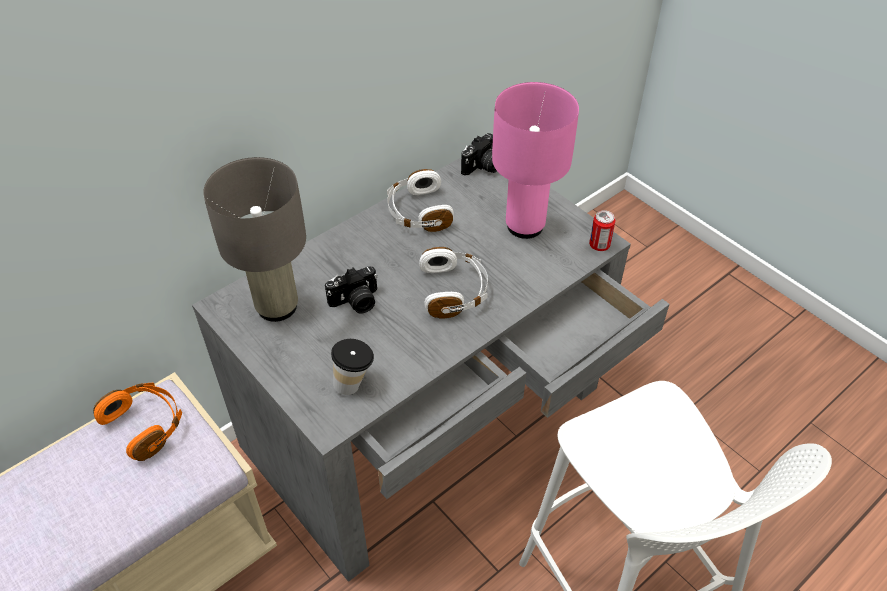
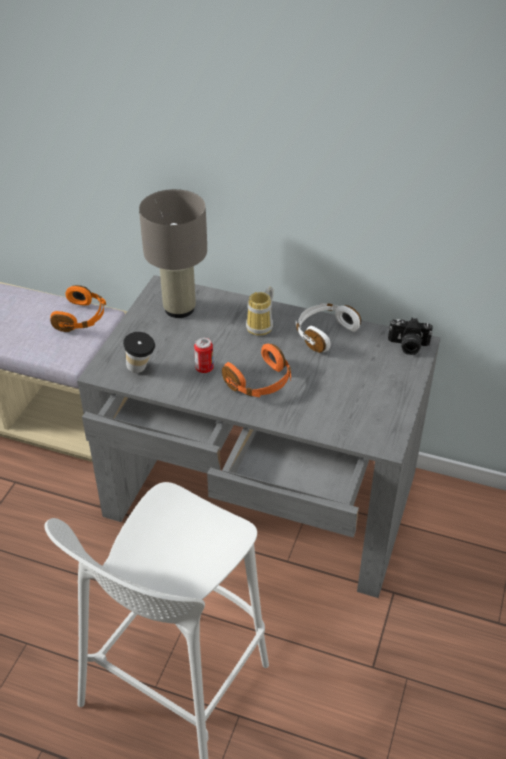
camera: 60 degrees right, 5 degrees down
(356, 302) = (211, 340): camera -> none
(367, 251) = (262, 326): none -> mug
(454, 291) = (260, 383): white headphones -> orange headphones
(524, 225) = (363, 393): pink table lamp -> none
(599, 245) = (380, 444): can -> can (204, 368)

